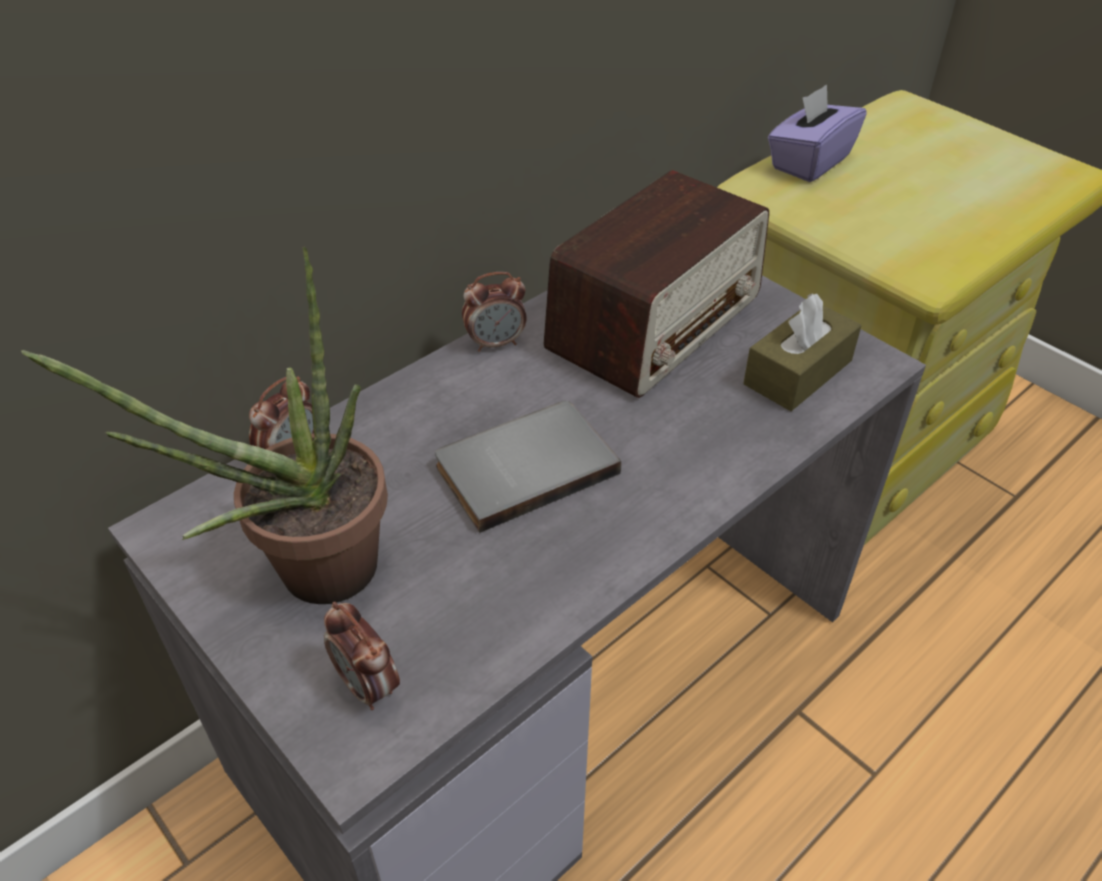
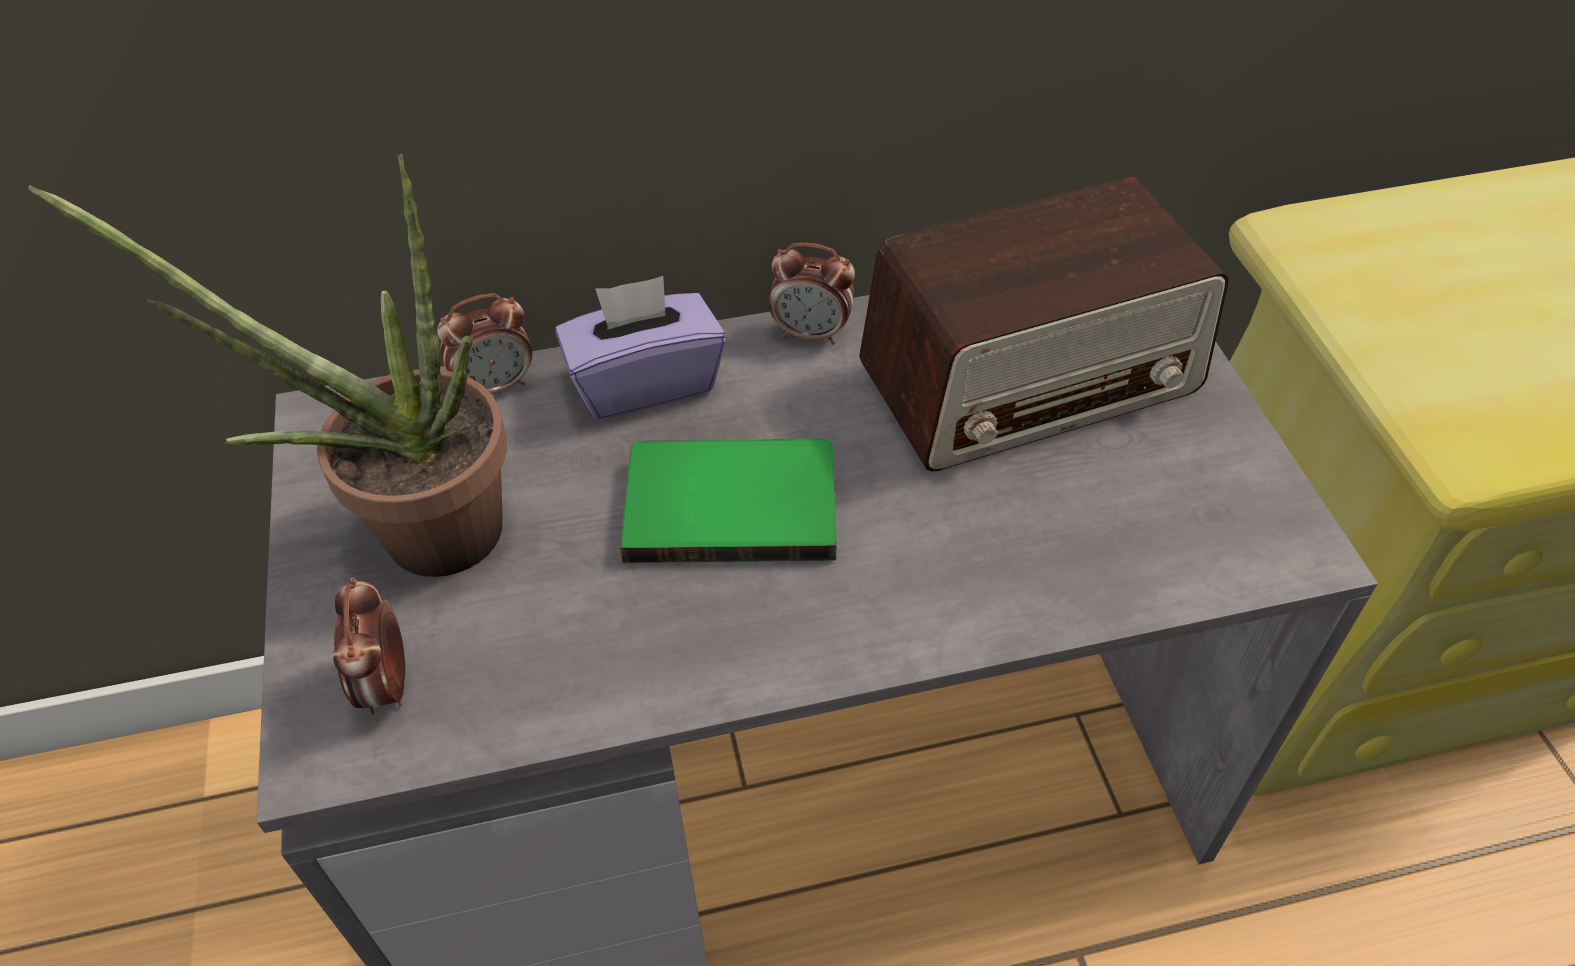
camera: 30 degrees right, 5 degrees up
(523, 465) = (731, 501): grey book -> green book
(798, 372) = (1173, 520): brown tissue box -> none
(809, 162) = (1409, 220): purple tissue box -> purple tissue box (645, 382)

